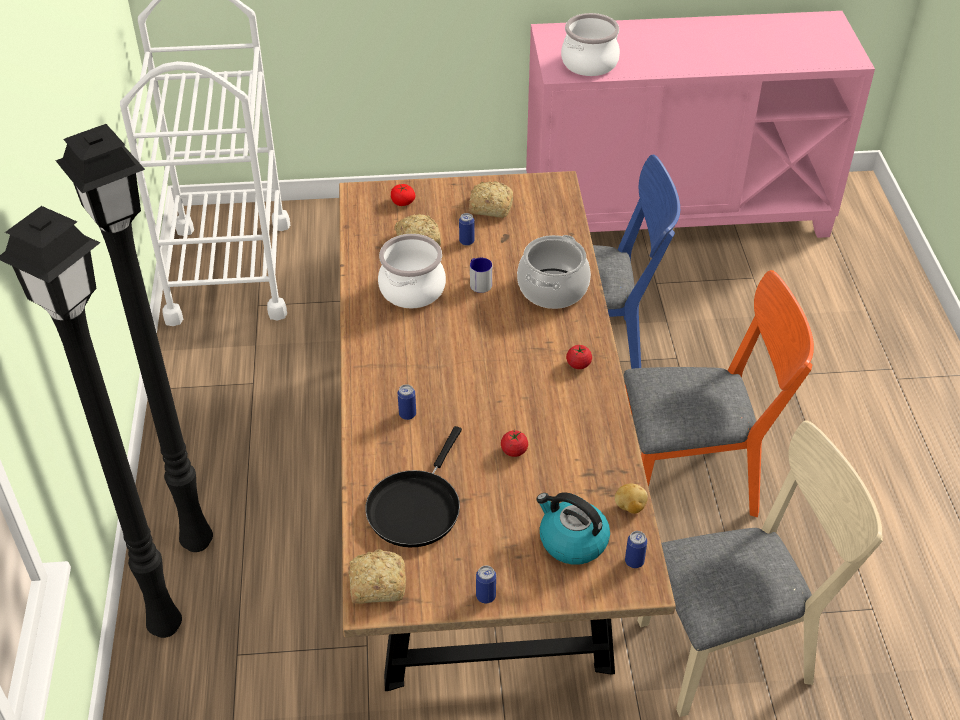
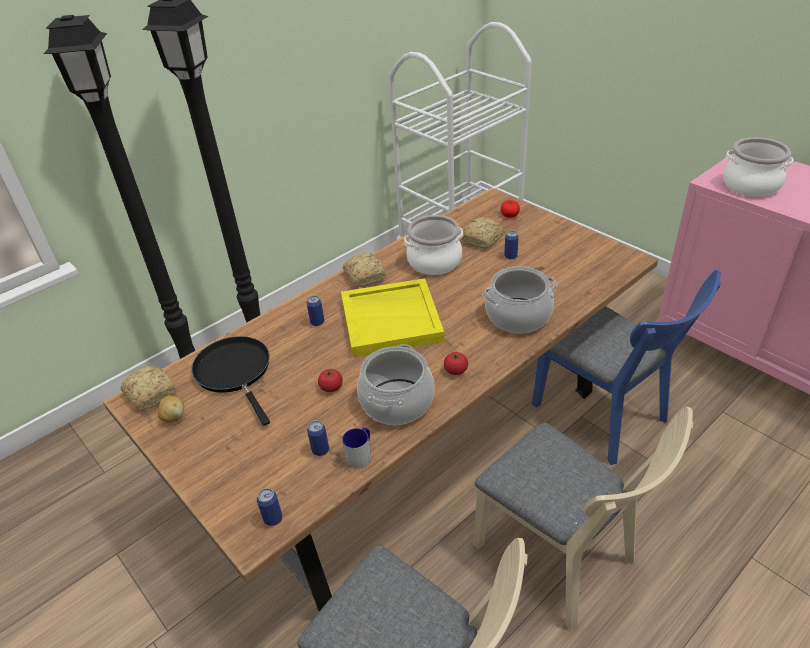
camera: 55 degrees right, 5 degrees down
(416, 507) = (235, 372): black frying pan -> black frying pan turned 75 degrees clockwise
(465, 364) = (392, 319): none -> yellow tray
(479, 282) = (478, 282): mug -> mug (361, 454)
(486, 596) = (175, 451): can -> can (320, 450)
(489, 207) = (558, 246): bread -> bread (365, 276)
(572, 541) = (266, 468): kettle -> none
(578, 419) = (397, 402): none -> cooking pot
(630, 507) = (331, 483): potato -> potato (173, 417)
(697, 478) = (562, 561): orange chair -> beige chair

